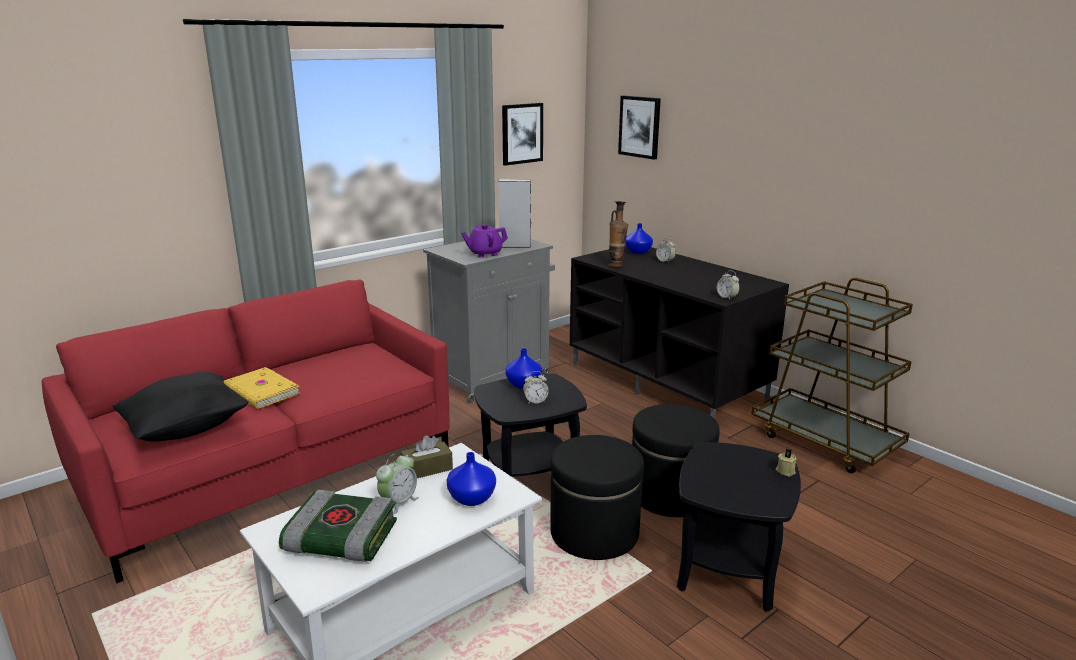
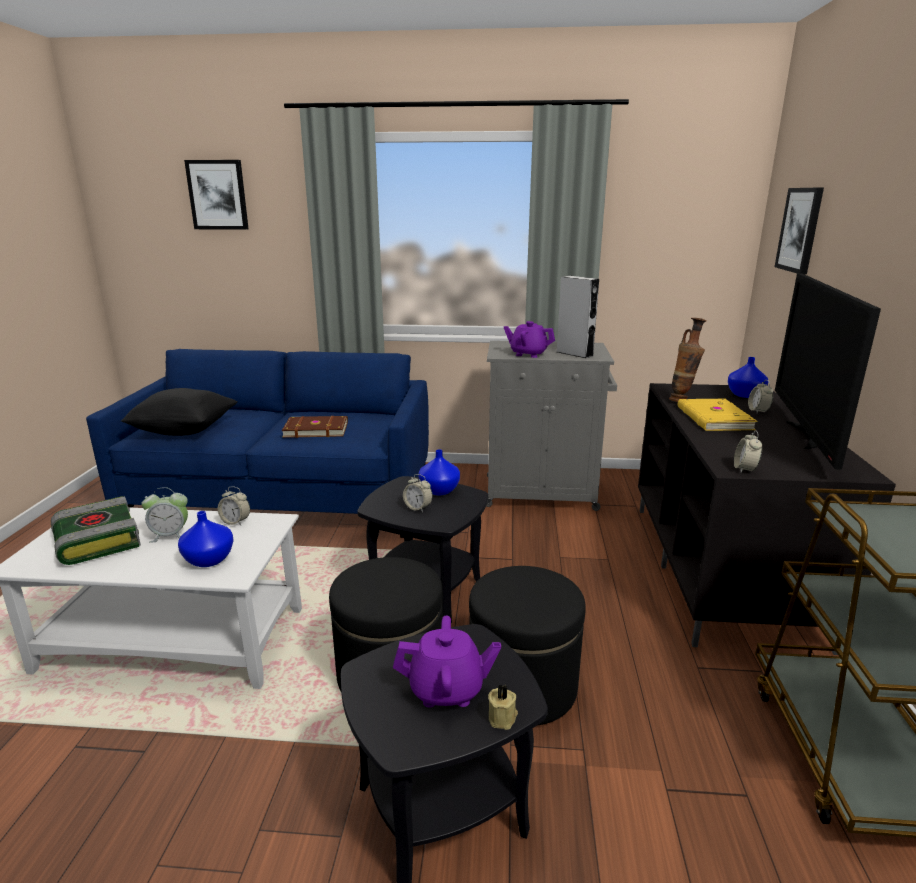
camera: 45 degrees right, 0 degrees up
(260, 392) = (263, 424): yellow book -> yellow book (713, 418)
(272, 472) = (282, 497): red sofa -> blue sofa
(329, 378) = (316, 429): none -> brown book
(427, 469) = (235, 522): brown tissue box -> alarm clock
(521, 133) = (655, 233): picture -> picture (218, 195)
(712, 270) = (805, 436): none -> television
(745, 475) = (447, 690): none -> purple teapot

